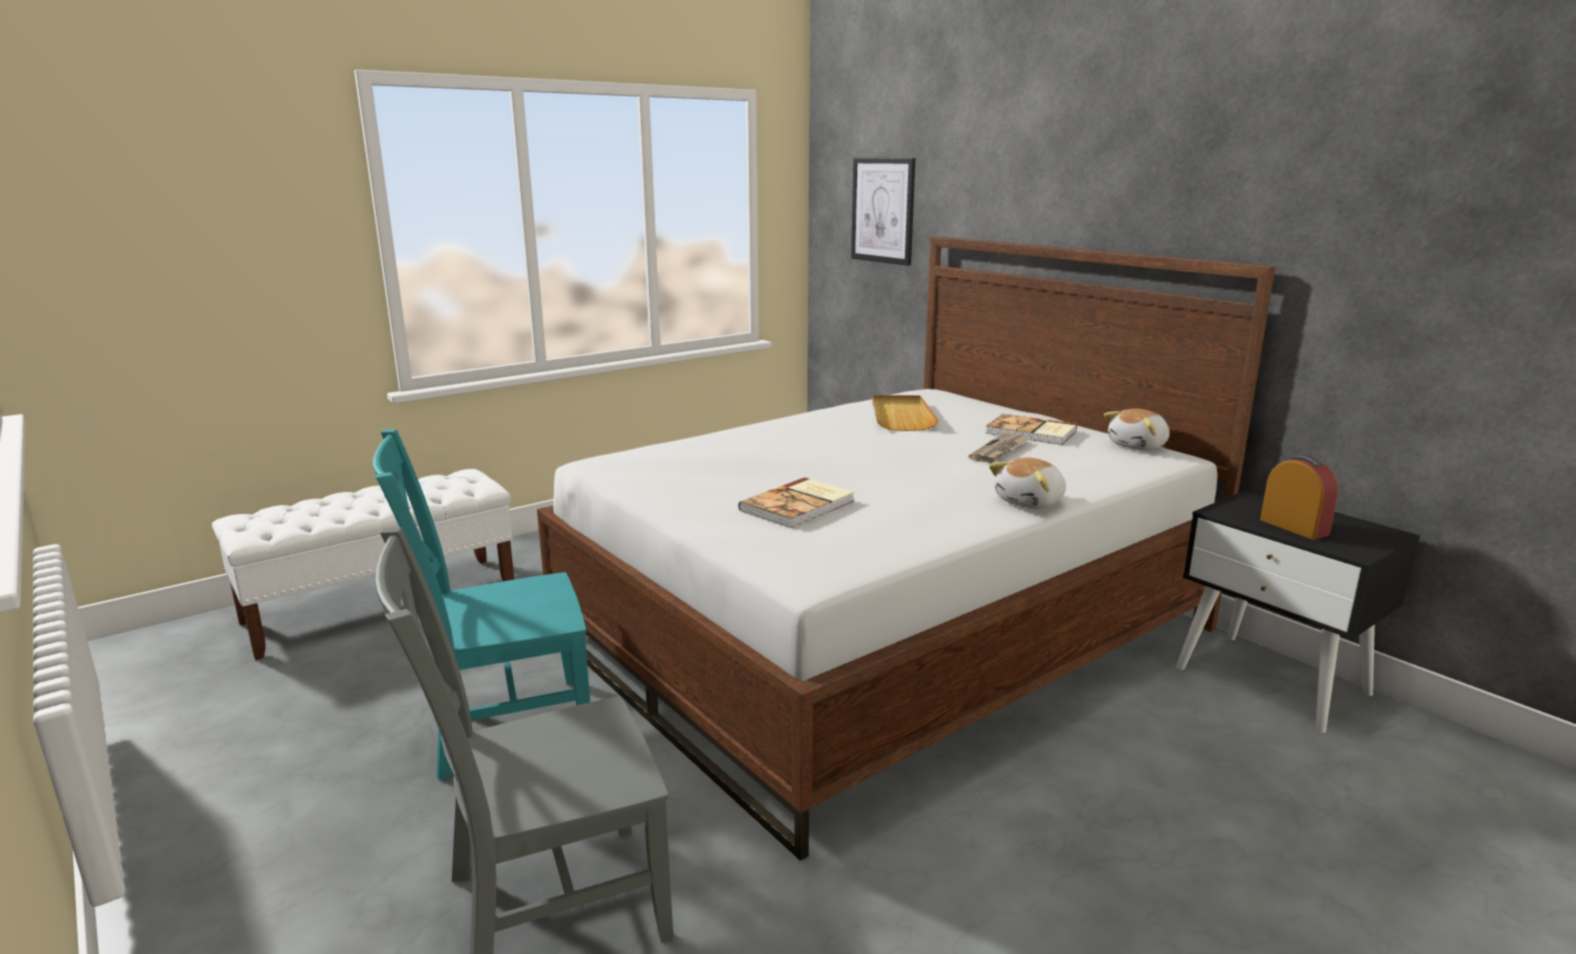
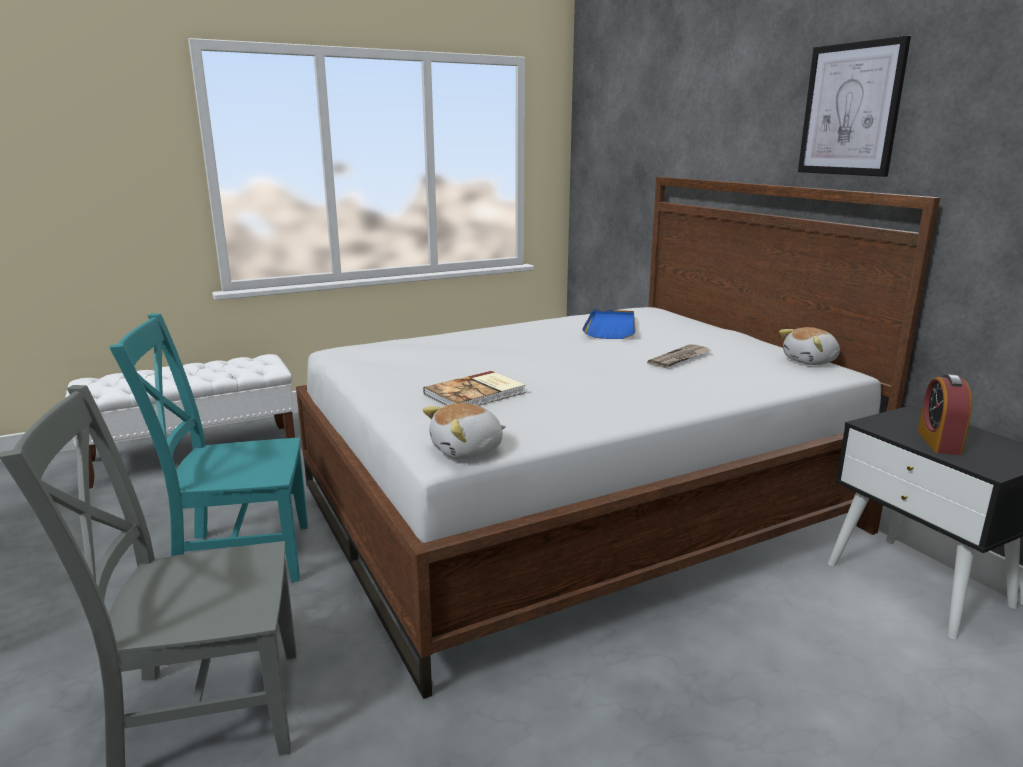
camera: 10 degrees right, 0 degrees up
(883, 210) = (623, 156): picture -> picture (851, 109)
(901, 416) = (610, 327): beige tray -> blue tray
(1031, 432) = (717, 345): book -> none
(1031, 502) = (682, 403): plush toy -> plush toy (467, 450)
(1294, 527) = (939, 442): alarm clock -> alarm clock turned 150 degrees counterclockwise

